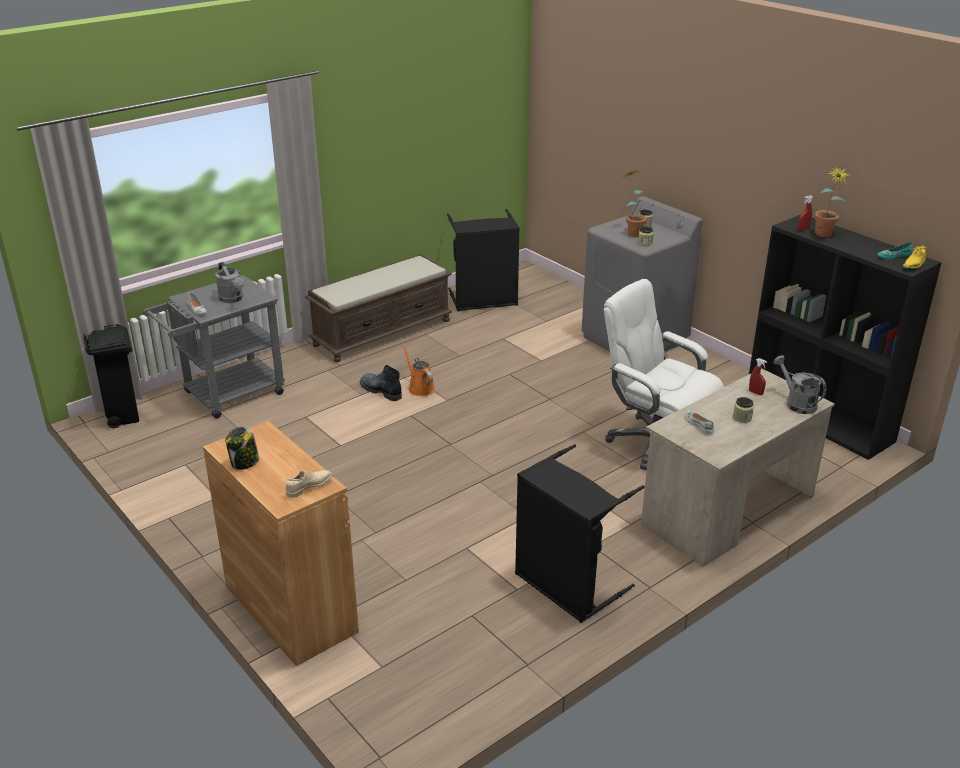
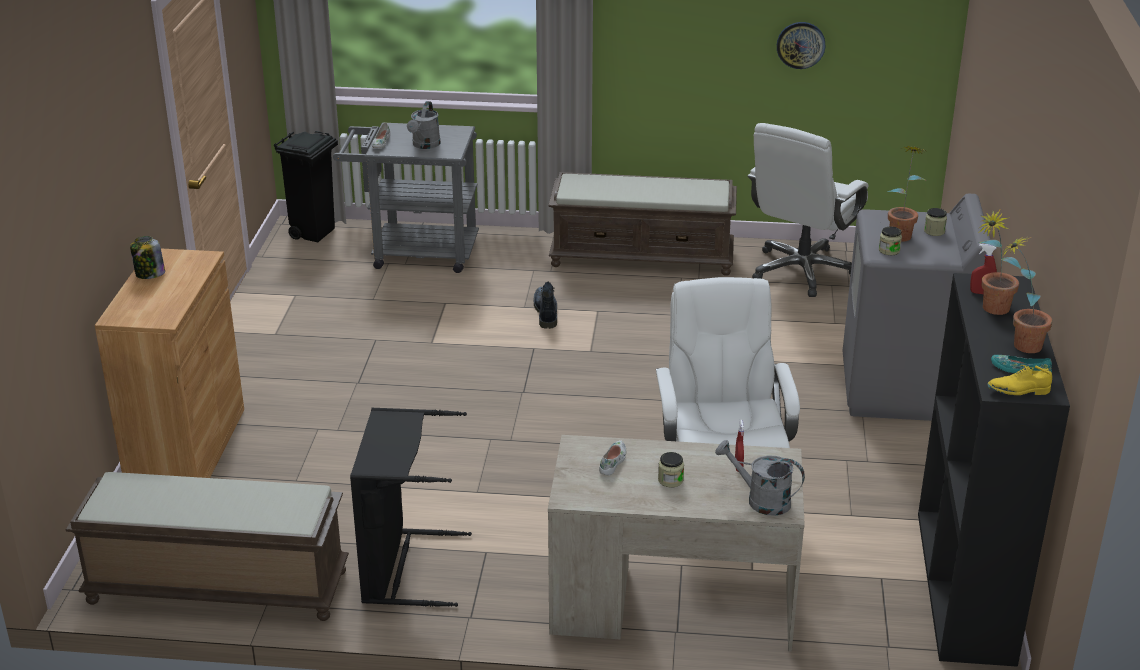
camera: 45 degrees right, 0 degrees up
(309, 487) = (153, 314): beige shoe -> none
(420, 388) = (585, 327): orange watering can -> none
(442, 142) = (800, 45): none -> wall clock
(477, 680) = (215, 587): none -> brown bench
(484, 301) = (802, 271): black laundry basket -> white office chair
(796, 403) = (761, 500): grey watering can -> grey watering can turned 75 degrees counterclockwise
(867, 245) = (1018, 344): none -> potted plant

